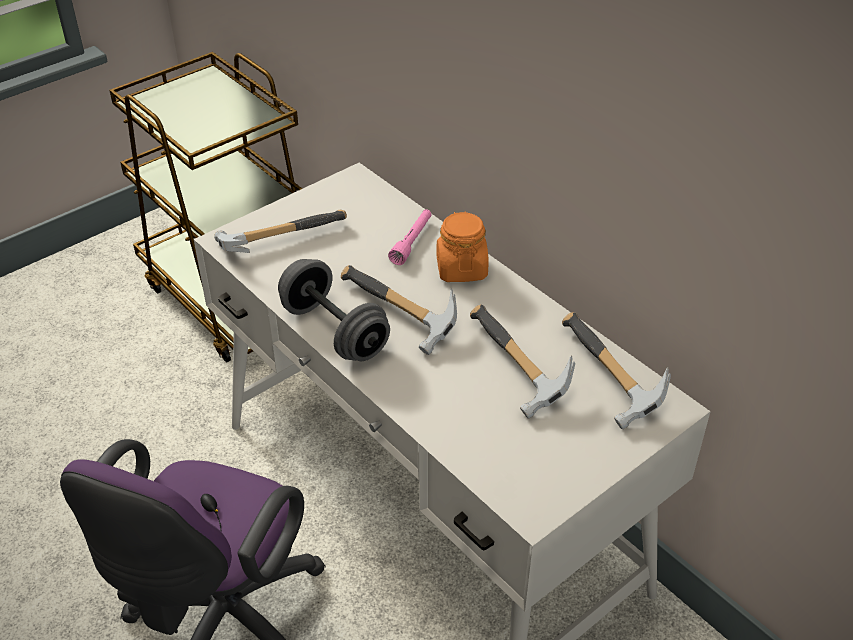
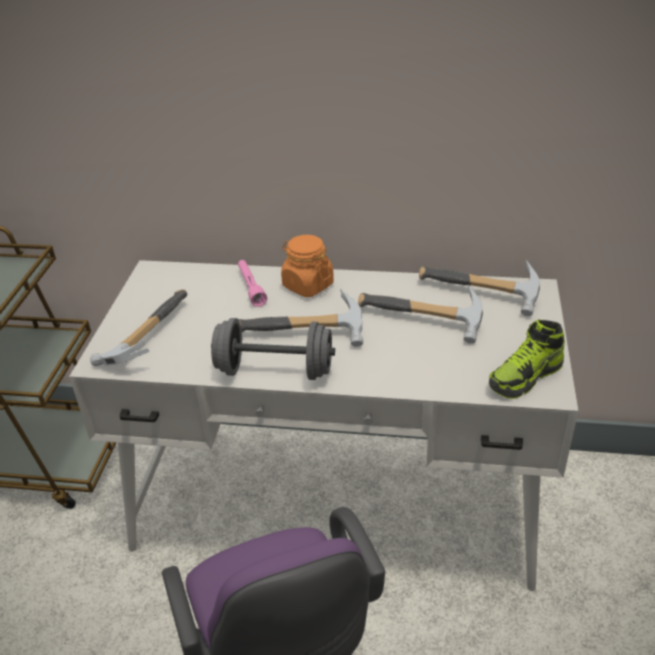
camera: 40 degrees left, 5 degrees down
(530, 482) = (525, 377): none -> shoe

